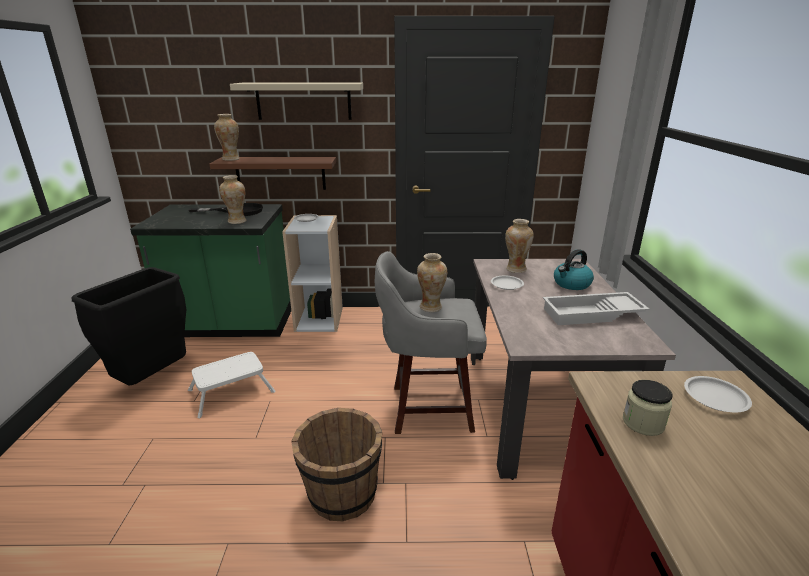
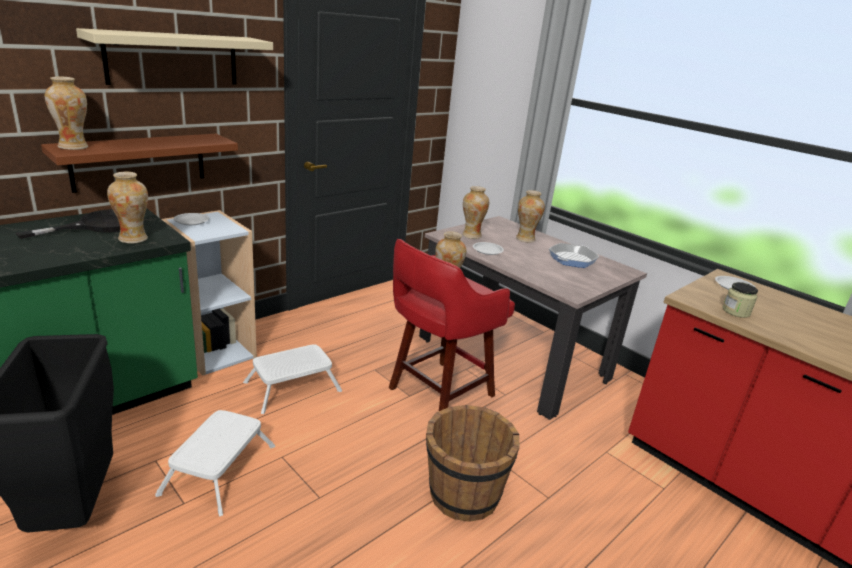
camera: 45 degrees left, 0 degrees up
(333, 359) = (293, 387): none -> white step ladder
(427, 408) = (437, 393): grey stool -> red stool
(571, 284) = (525, 239): kettle -> vase
(592, 314) = (572, 259): white tray -> frying pan

